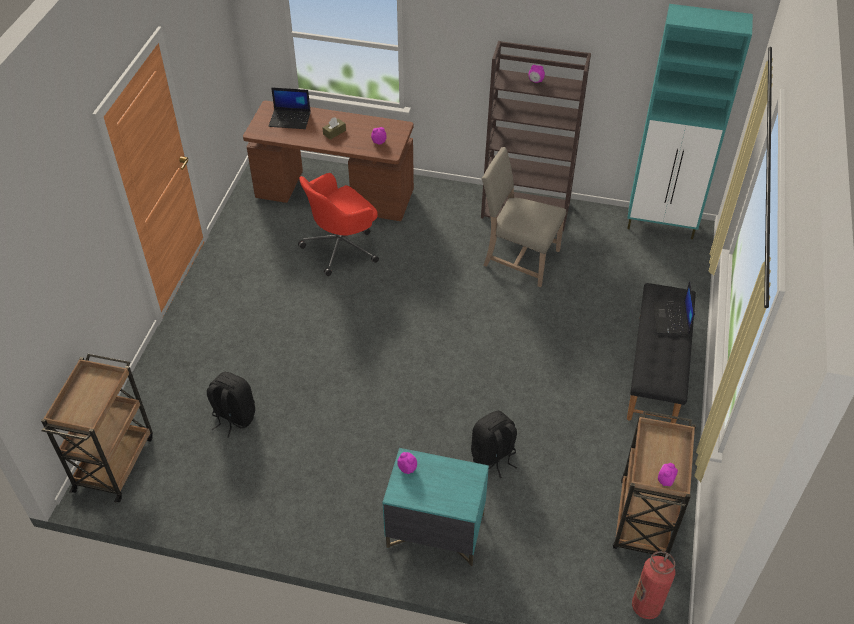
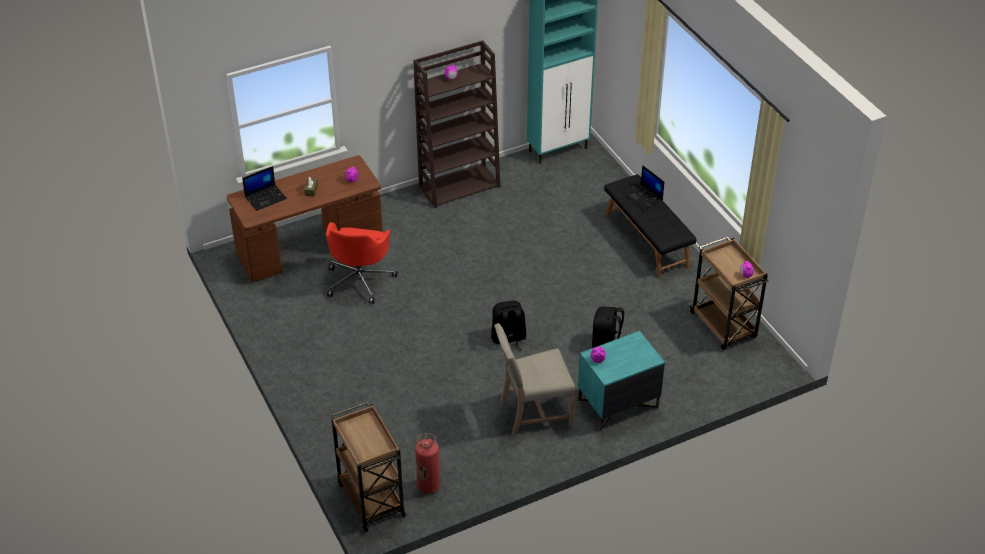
camera: 40 degrees left, 5 degrees down
(233, 417) = (417, 424): black backpack -> black backpack (508, 339)
(518, 258) = (490, 220): beige chair -> beige chair (533, 411)
(646, 606) = (768, 367): fire extinguisher -> fire extinguisher (428, 486)

